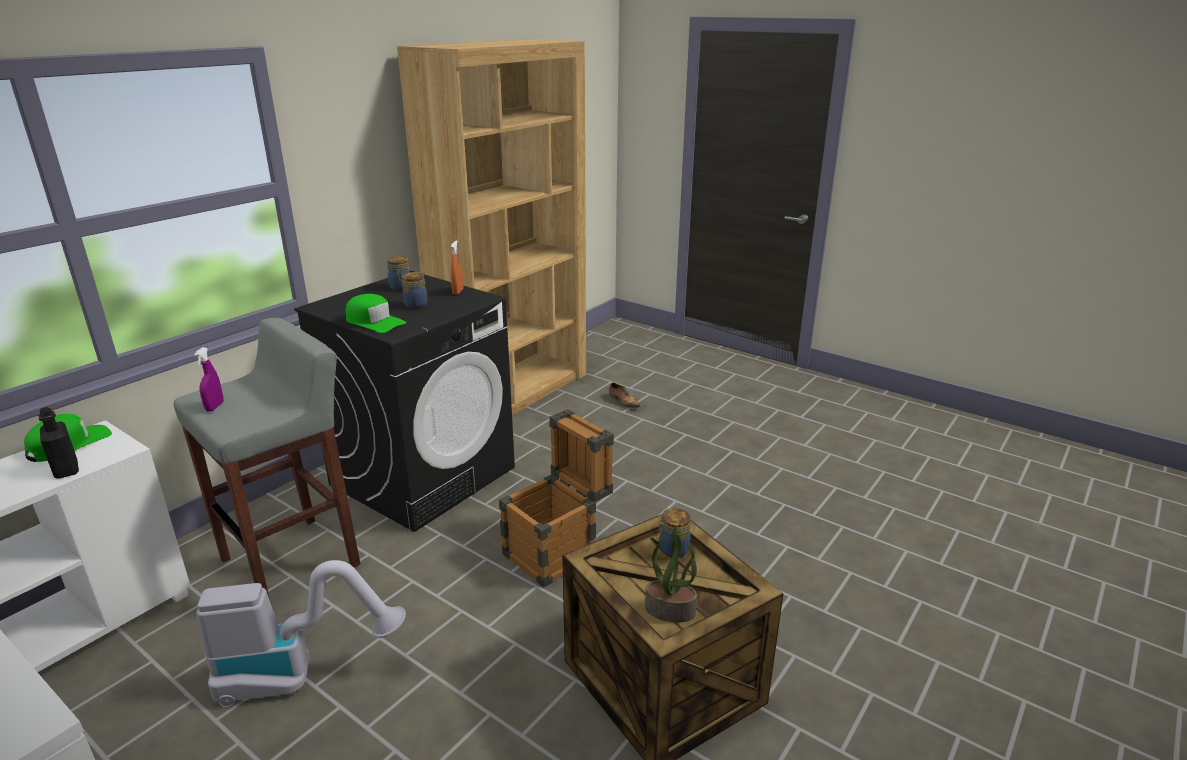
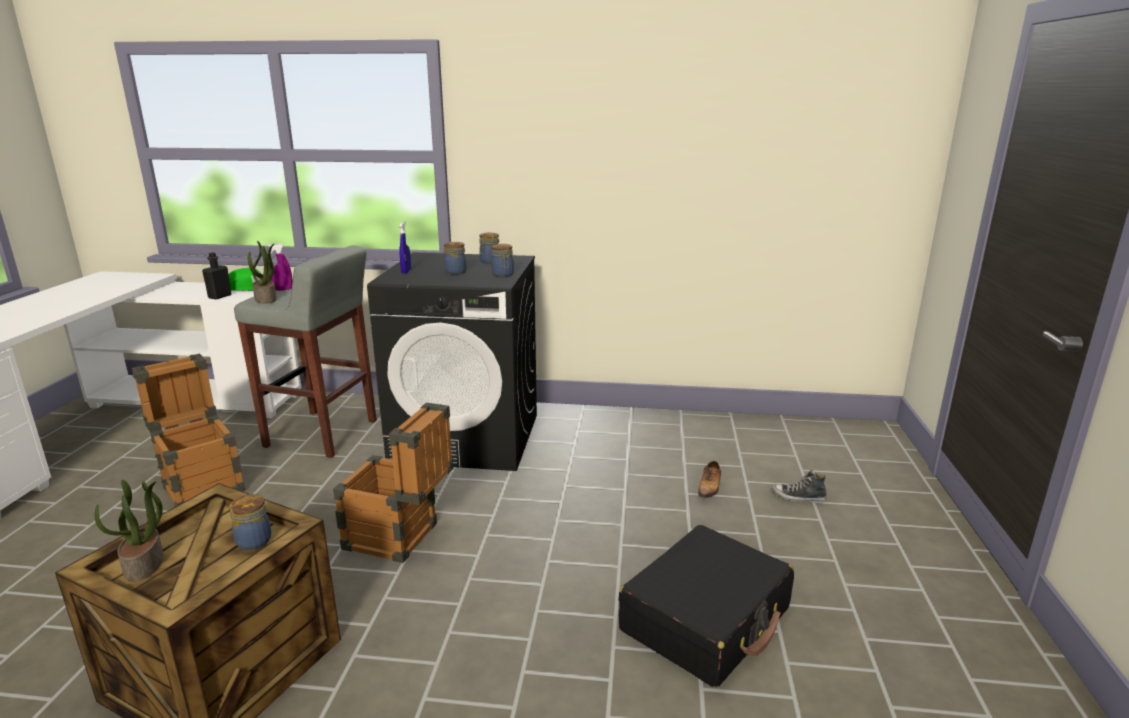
camera: 60 degrees right, 5 degrees down
(241, 420) = (266, 299): none -> potted plant
(299, 675) = (201, 484): vacuum cleaner -> crate
(374, 322) = (406, 271): green cap -> blue spray bottle
(458, 291) = (503, 275): orange spray bottle -> jar
(514, 392) = (647, 426): brown bookcase -> none
(665, 380) = (798, 497): none -> shoe
(755, 454) = (706, 619): none -> black suitcase

